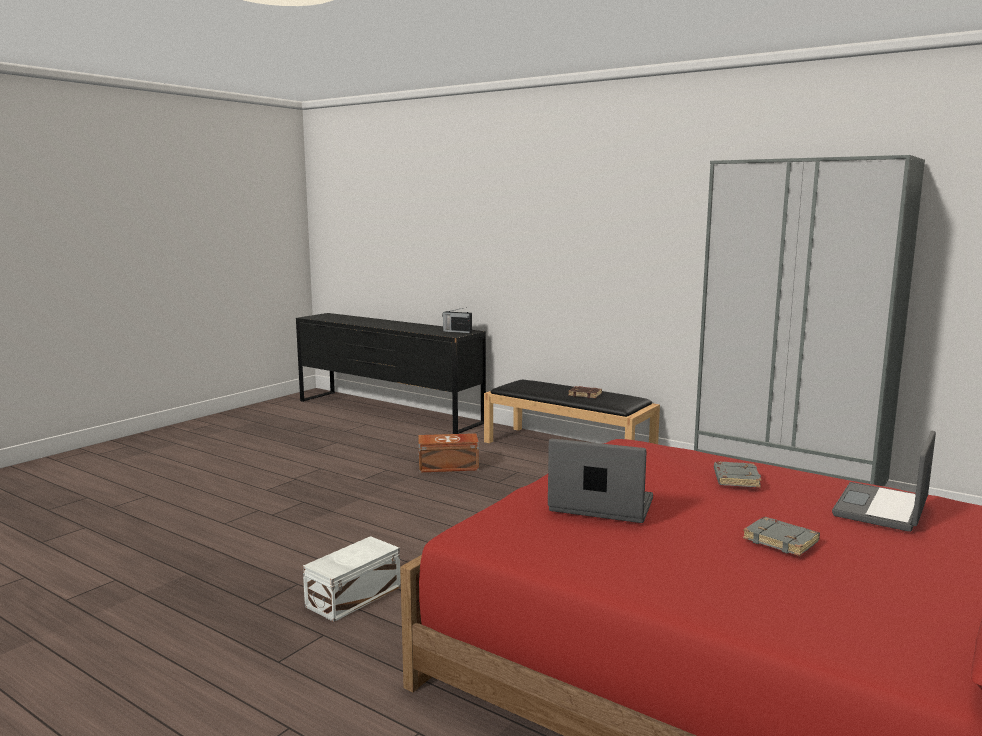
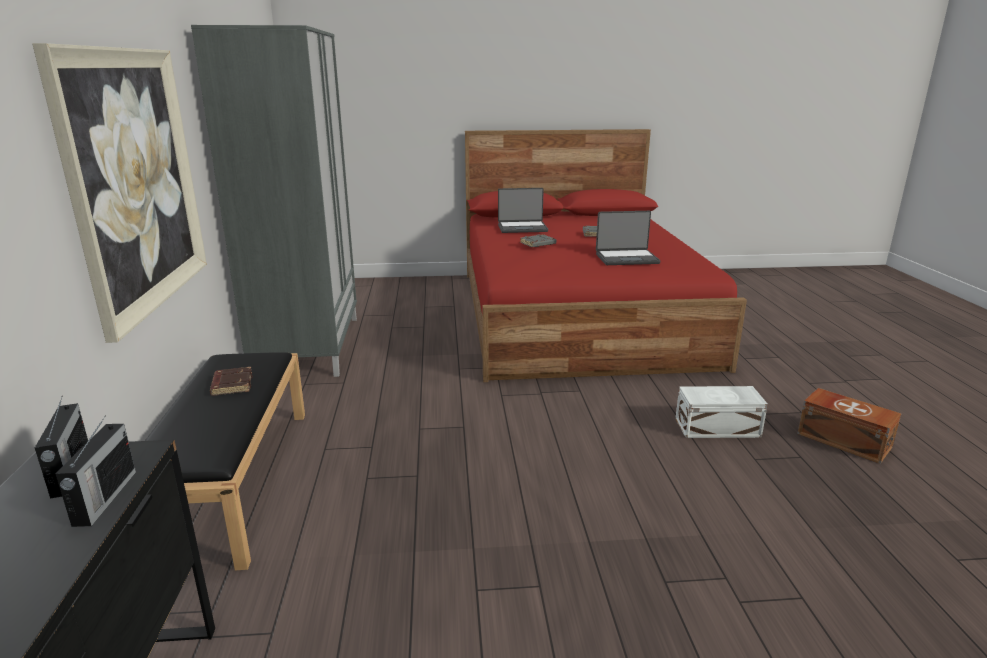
camera: 130 degrees left, 10 degrees up
(433, 332) = (104, 498): none -> radio
(449, 466) = (401, 538): brown storage box -> brown storage box (843, 439)
(600, 506) = (626, 258): laptop -> laptop turned 75 degrees counterclockwise
(611, 260) = (135, 181): none -> picture

